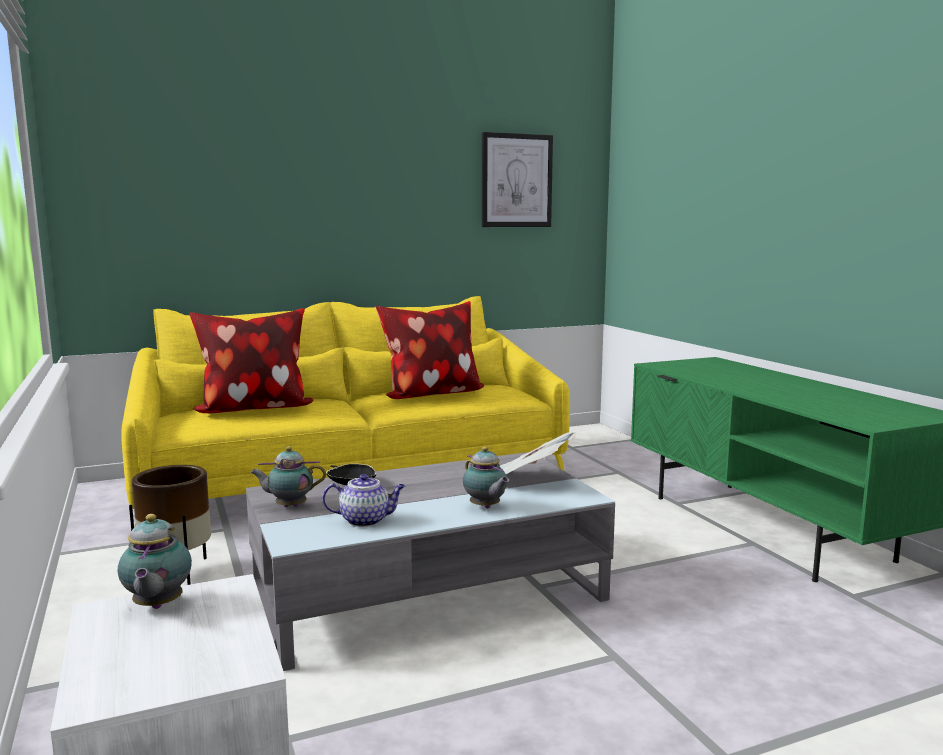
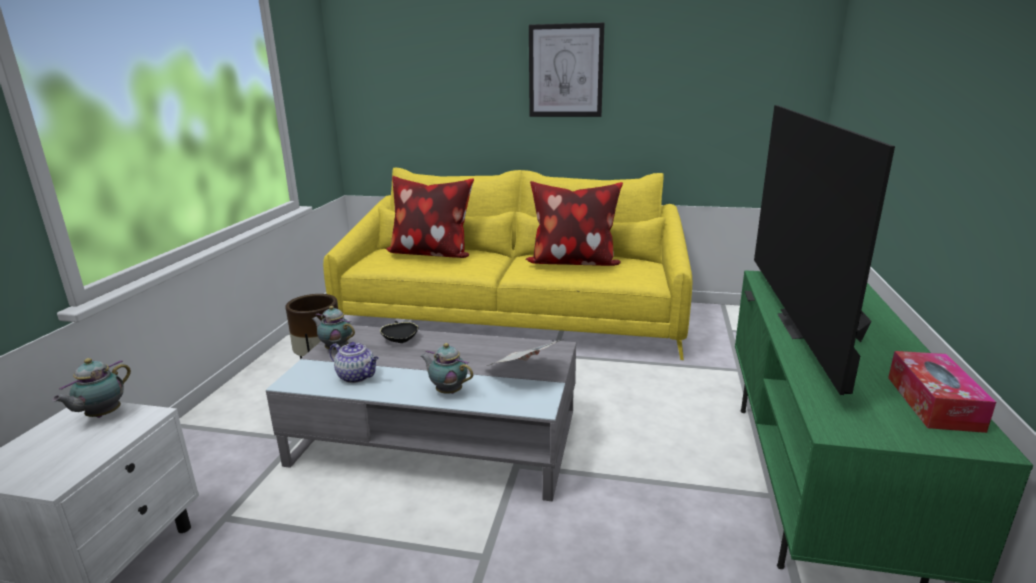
camera: 35 degrees right, 10 degrees up
(485, 507) = (447, 391): teapot -> teapot turned 120 degrees clockwise
(516, 181) = (719, 56): picture -> picture (565, 71)
(746, 385) = (806, 327): none -> television
(887, 404) = (933, 403): none -> tissue box

